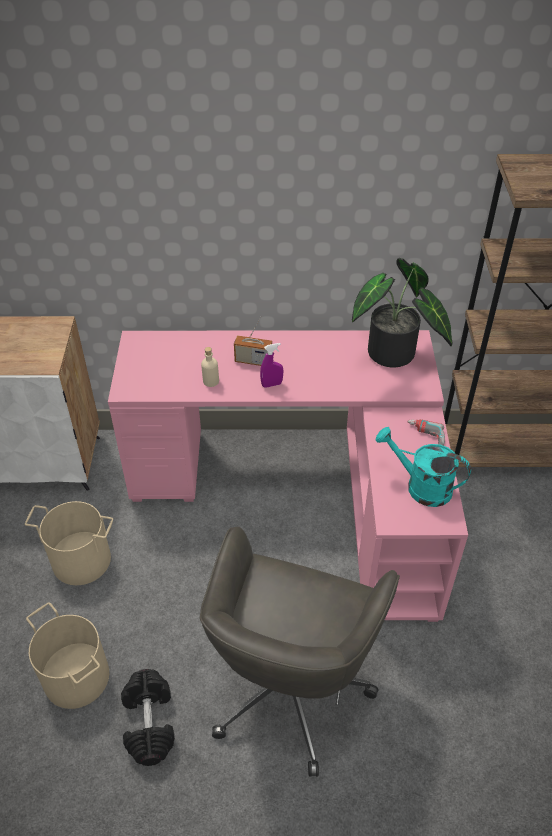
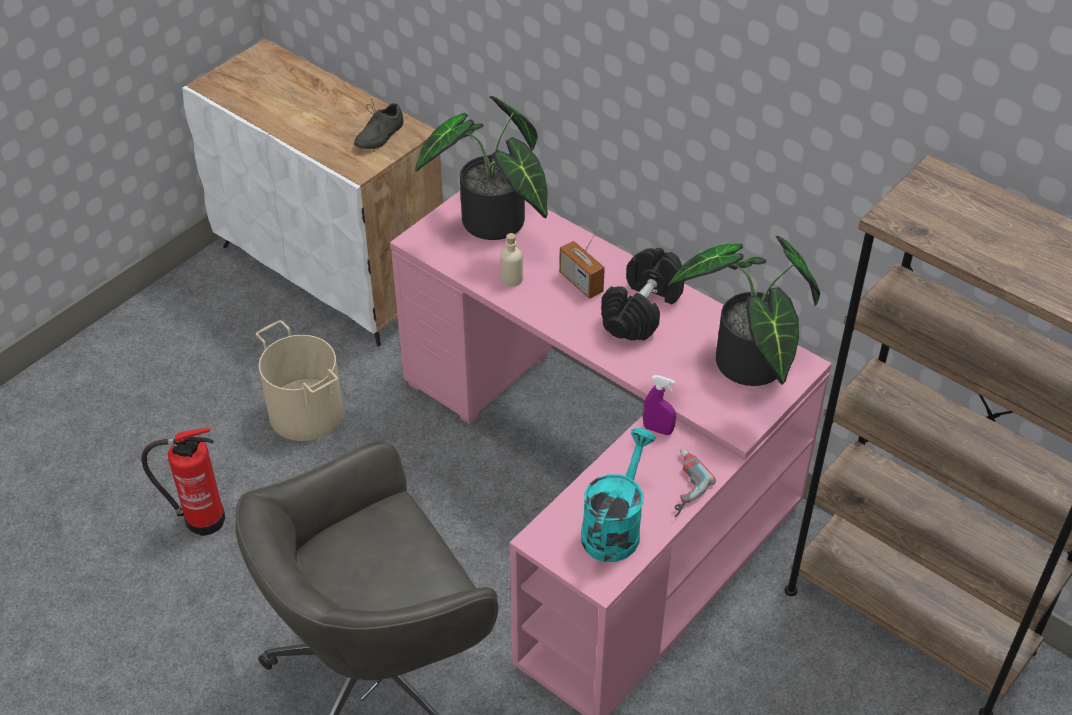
camera: 40 degrees right, 0 degrees up
(35, 338) = (377, 135): none -> grey shoe
(77, 676) = (201, 519): beige bucket -> fire extinguisher
(149, 723) = (220, 607): black dumbbell -> black dumbbell (641, 309)
(165, 357) = (494, 226): none -> potted plant
(271, 384) = (571, 319): purple spray bottle -> purple spray bottle (658, 429)
(420, 486) = (614, 527): turquoise watering can -> turquoise watering can turned 45 degrees clockwise

